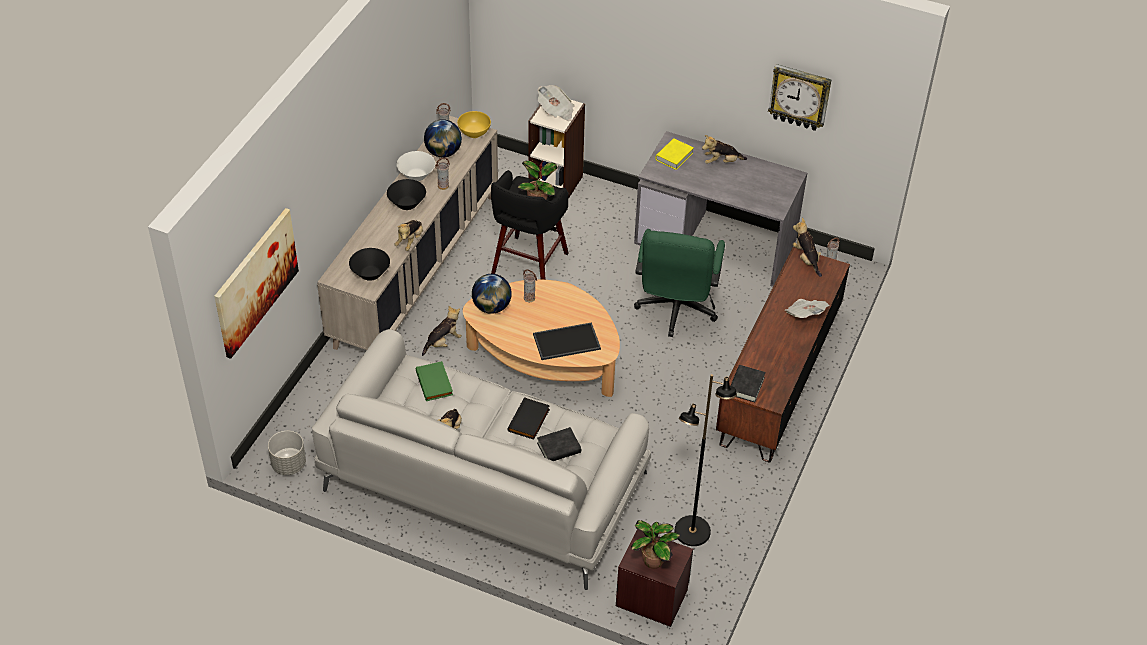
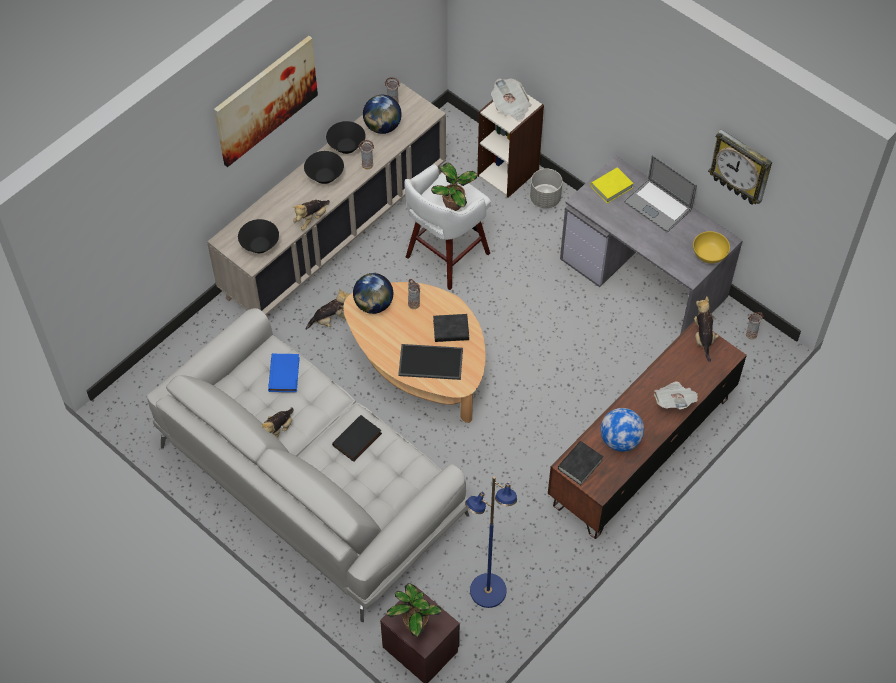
camera: 20 degrees right, 10 degrees up
(256, 282) = (121, 244): picture -> picture (266, 100)
(288, 464) = (140, 410): grey planter -> grey planter (545, 199)
(416, 175) = (346, 146): white bowl -> black bowl
(435, 383) = (285, 374): green book -> blue book
(474, 133) = (421, 111): yellow bowl -> yellow bowl (709, 255)
(528, 265) = (445, 257): black stool -> white stool
(559, 448) = (373, 478): black book -> black book (451, 330)
(675, 311) = (570, 346): green office chair -> none
(692, 532) = (487, 591): black floor lamp -> blue floor lamp
(721, 162) = (657, 206): plush toy -> laptop
(772, 357) = (620, 440): none -> globe

